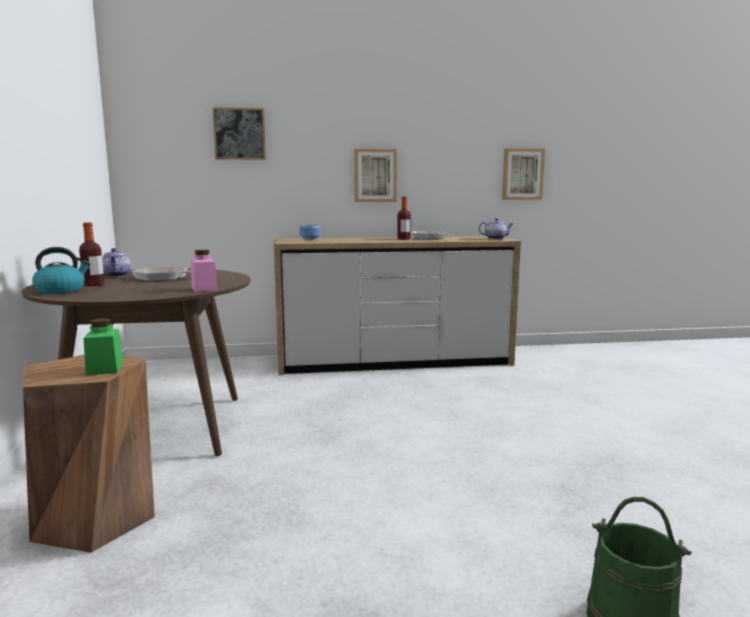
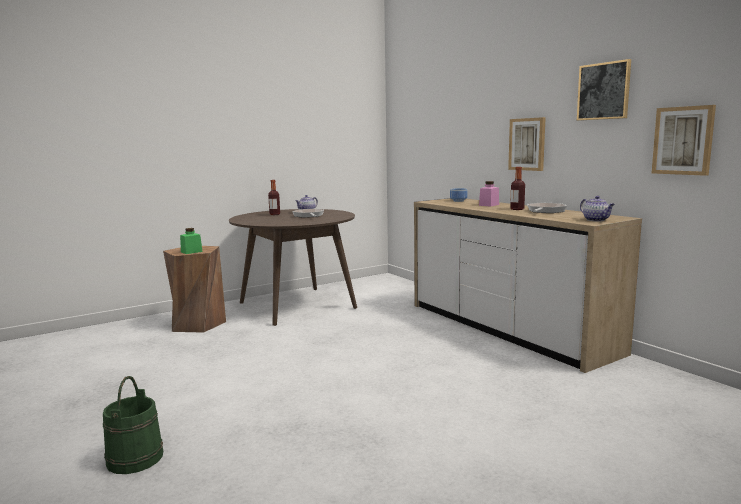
camera: 65 degrees right, 0 degrees up
(61, 290) = (254, 215): kettle -> none
(204, 288) = (280, 224): pink jar -> pink jar (489, 205)
(239, 134) = (442, 112): picture -> picture (603, 91)

